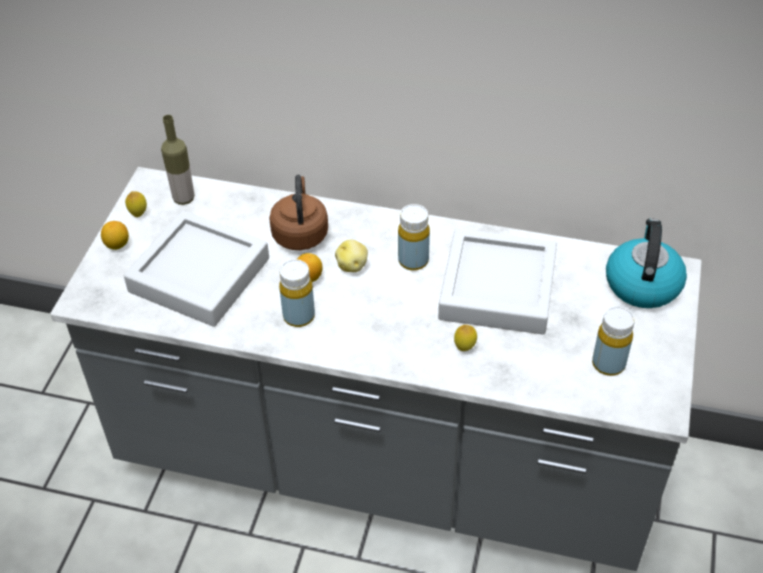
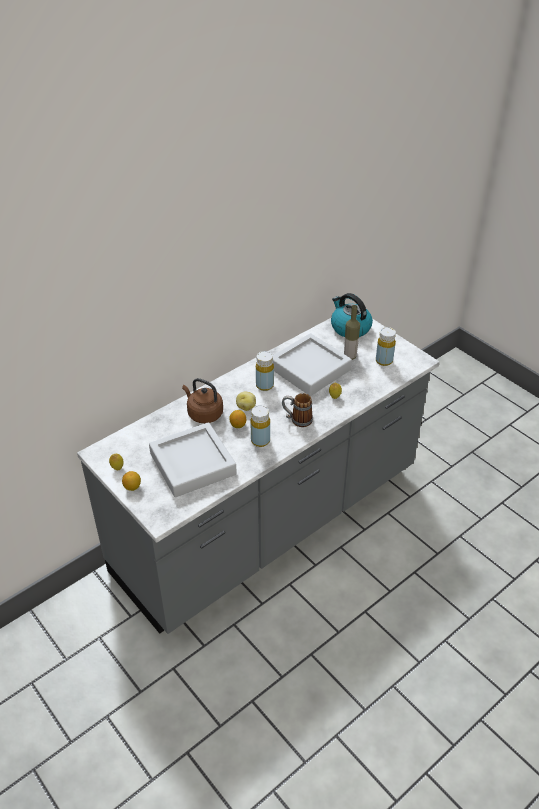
camera: 55 degrees left, 5 degrees down
(184, 198) = (126, 445): bottle -> bottle (350, 356)
(376, 332) = (297, 419): none -> mug

